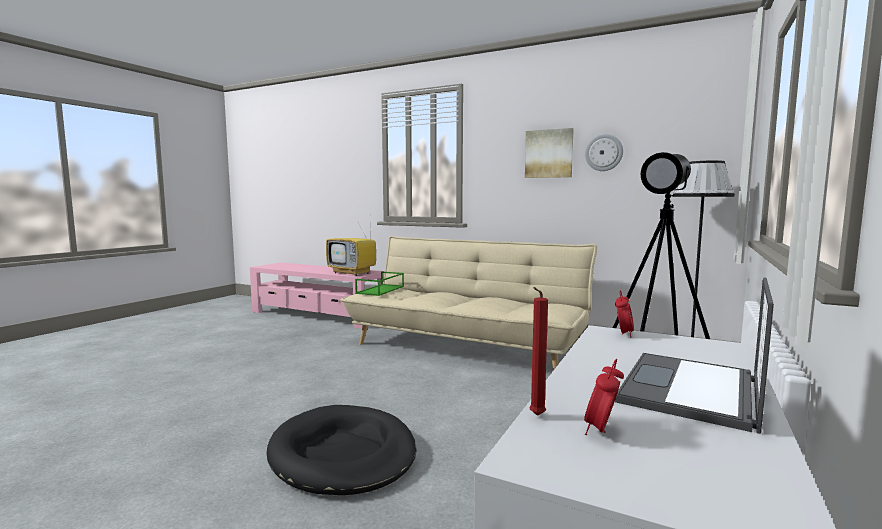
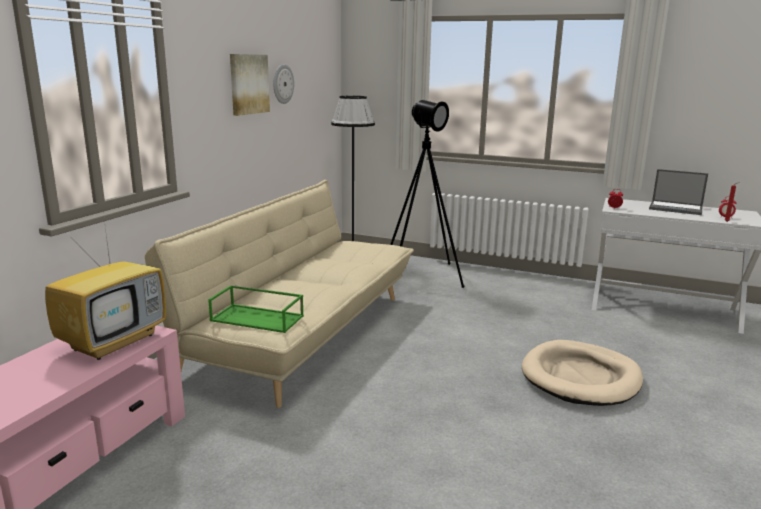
camera: 95 degrees left, 10 degrees up
(343, 454) = (581, 377): black dog bed -> beige dog bed

